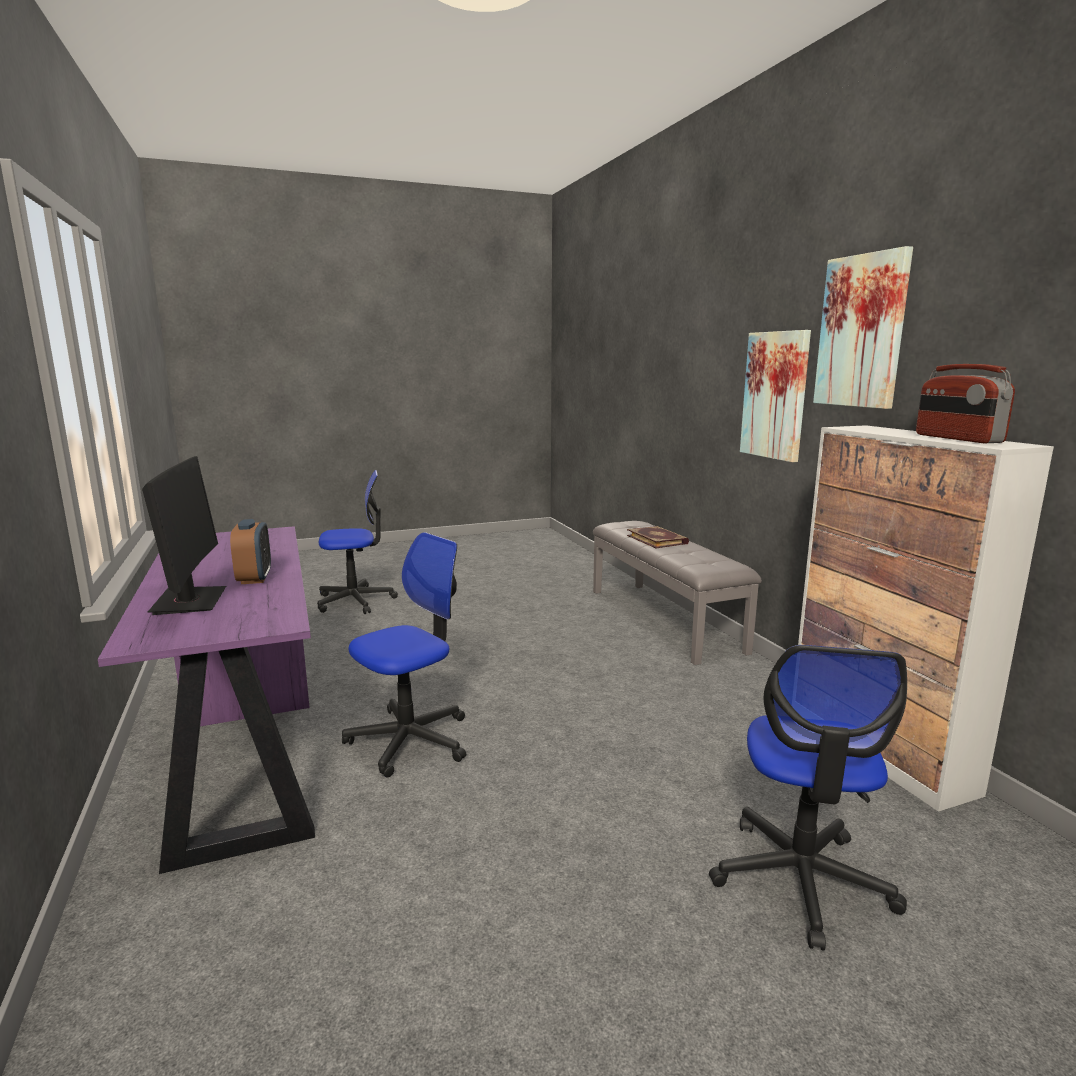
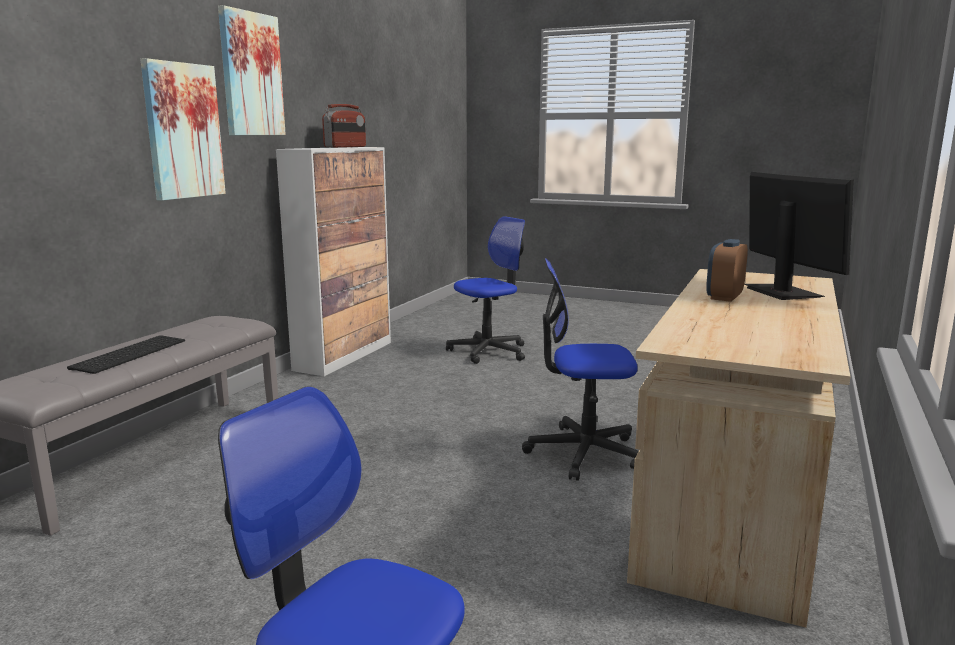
camera: 135 degrees left, 0 degrees up
(189, 601) = (782, 292): monitor -> monitor turned 135 degrees clockwise
(245, 751) = (735, 498): purple desk -> beige desk
(657, 539) = (129, 353): book -> keyboard

